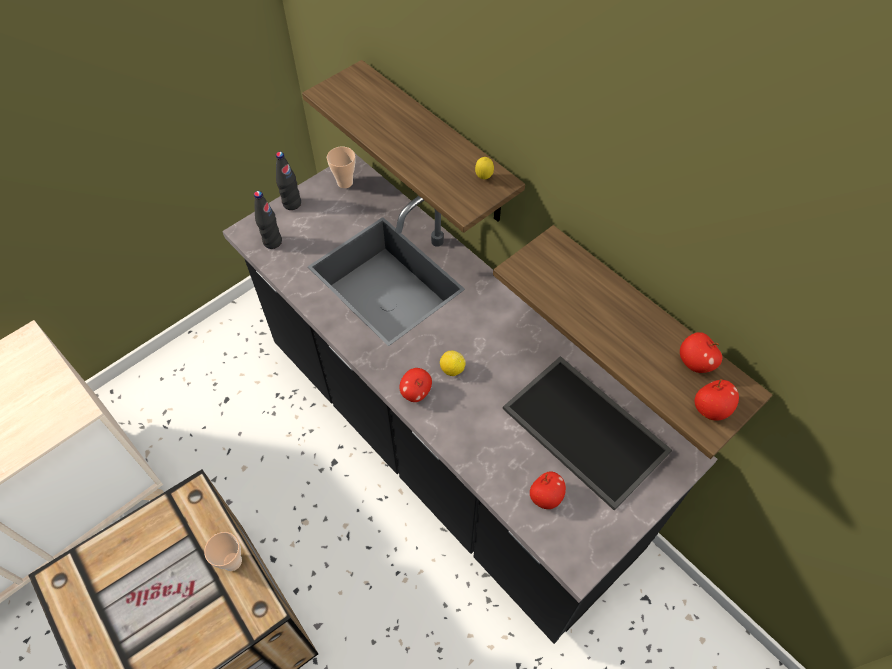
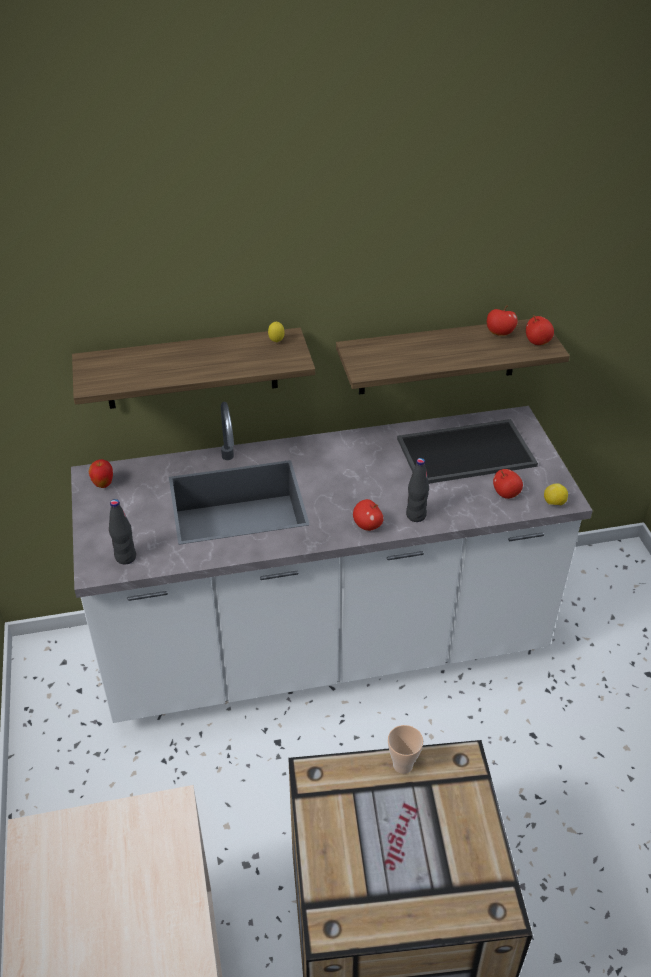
camera: 60 degrees left, 15 degrees down
(292, 203) = (92, 528): black bottle -> black bottle (416, 515)
(345, 182) = (103, 485): cup -> apple
(446, 447) = (325, 648): black counter -> white counter
(452, 369) = (362, 497): lemon -> lemon (554, 503)

